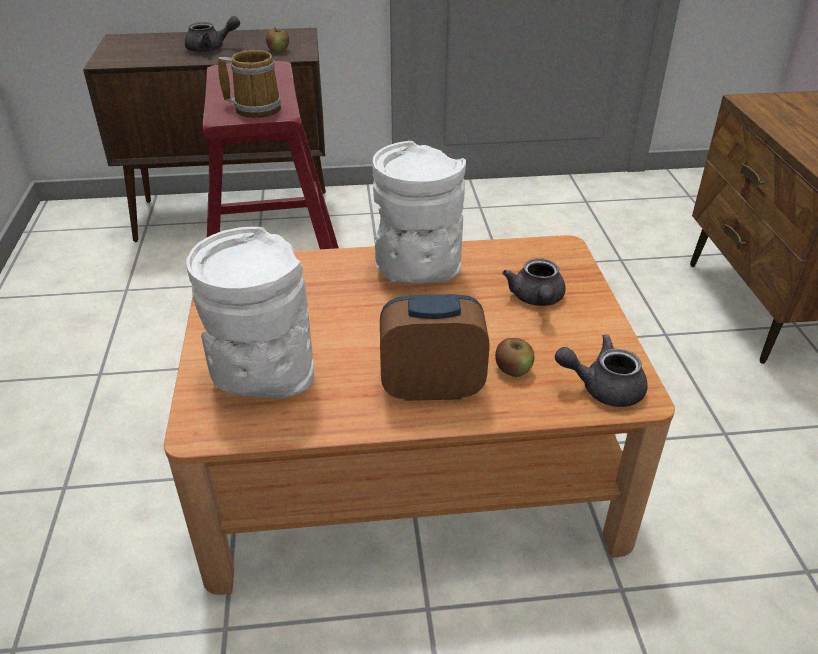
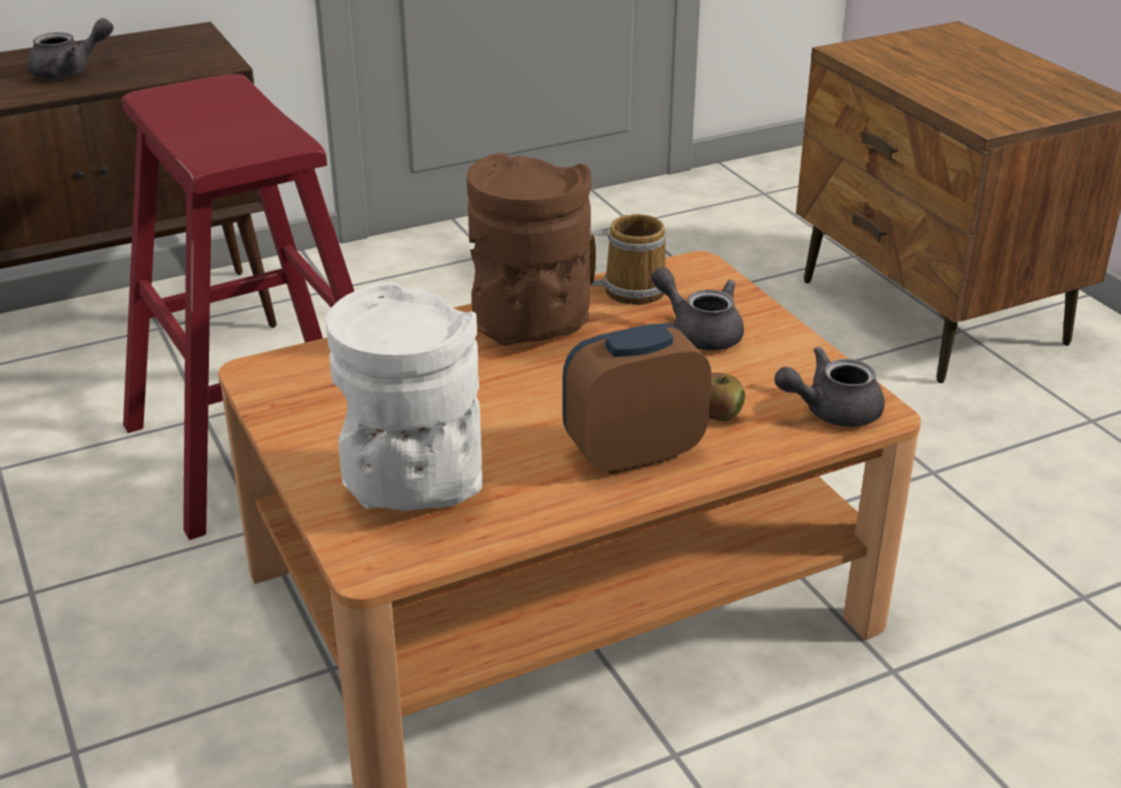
camera: 20 degrees left, 5 degrees down
(255, 108) = (249, 141): mug -> mug (629, 289)
(278, 50) = (180, 61): apple -> none
(416, 271) = (529, 328): white vase -> brown vase
(536, 299) = (699, 332): grey teapot -> grey teapot turned 150 degrees clockwise

